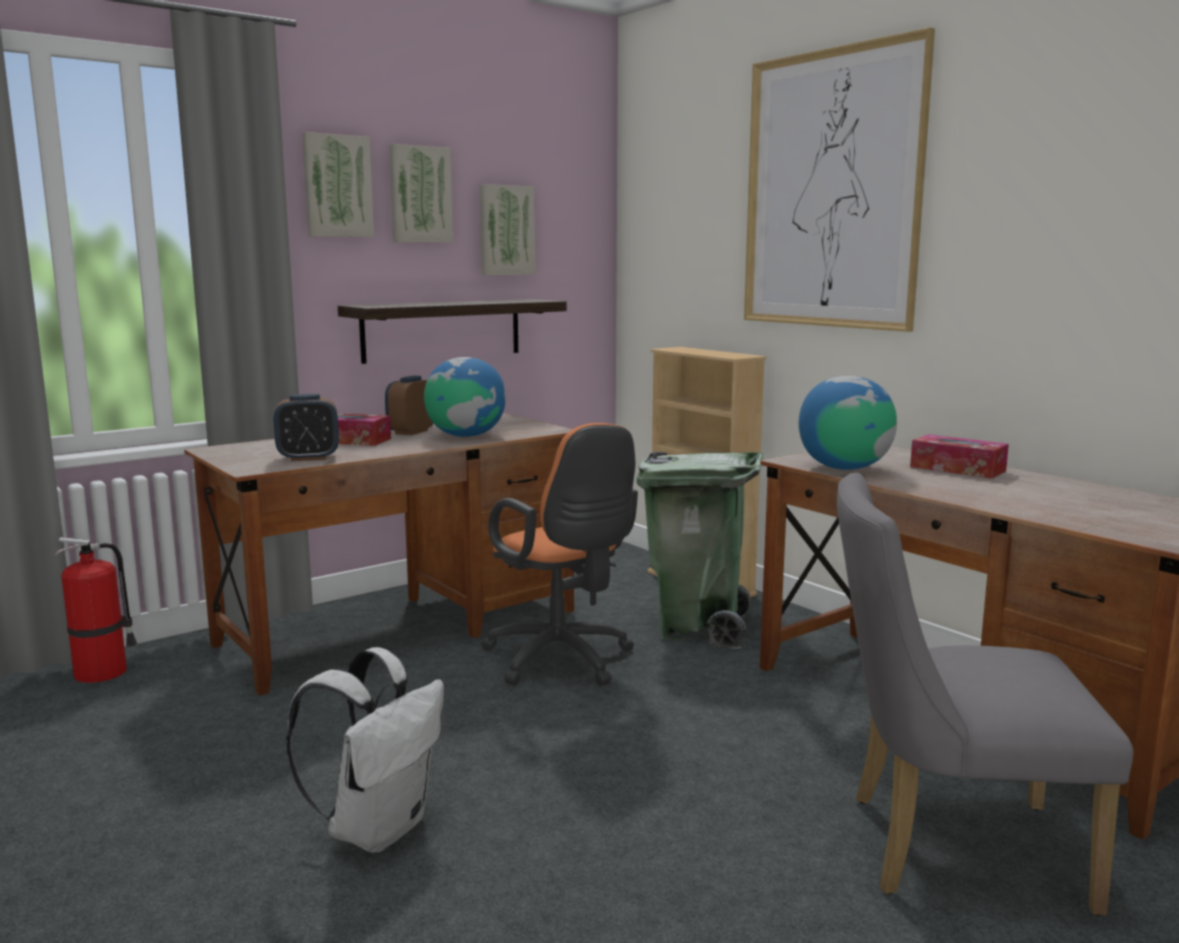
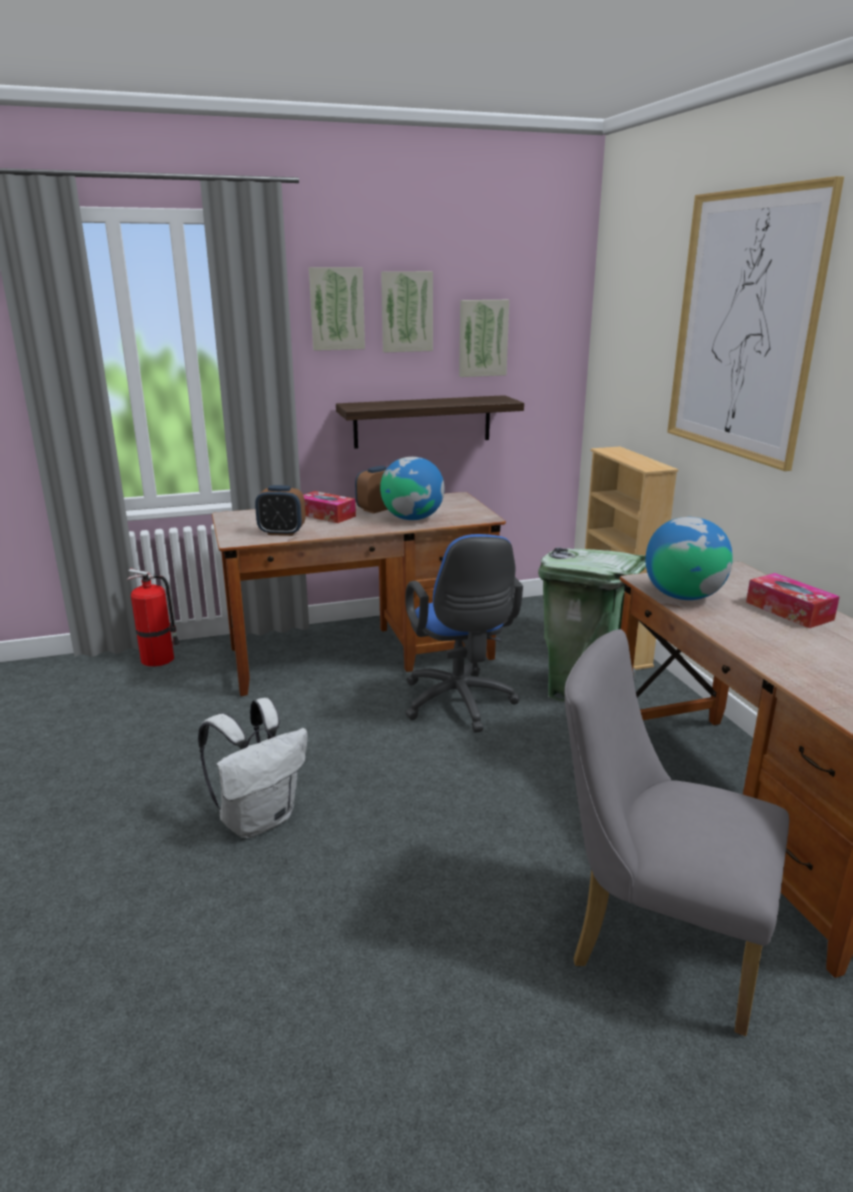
camera: 20 degrees right, 10 degrees up
(563, 662) = (460, 705): orange office chair -> blue office chair

